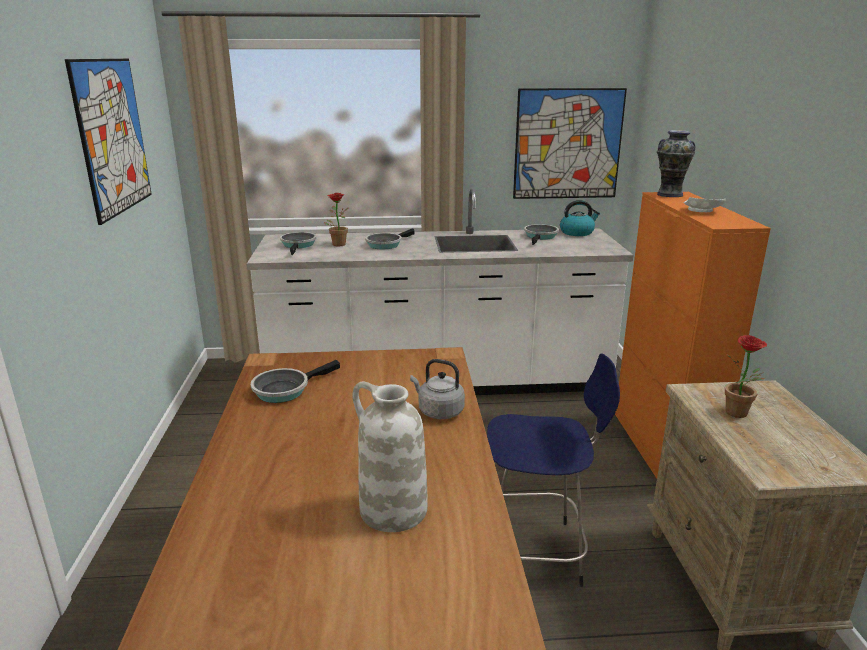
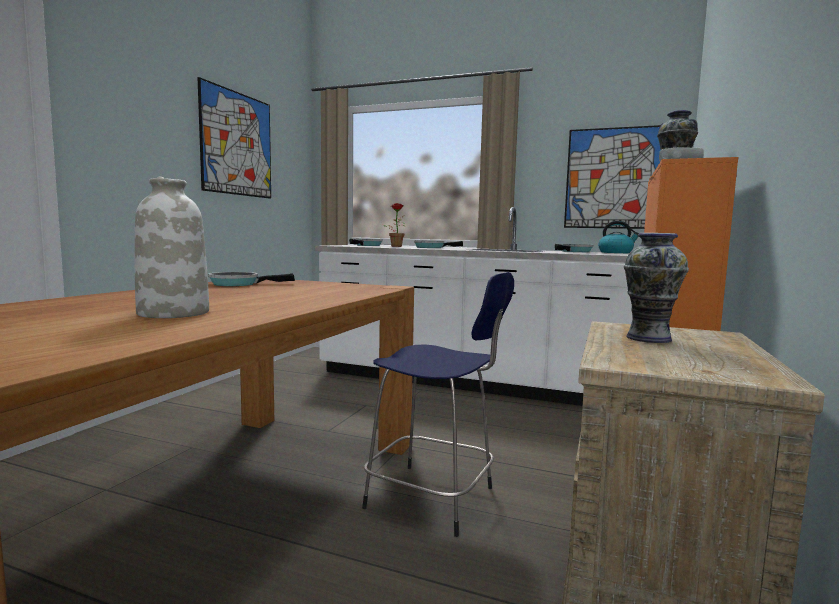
camera: 25 degrees right, 15 degrees down
(438, 411) = (323, 297): grey kettle -> none
(739, 415) = (647, 338): potted plant -> vase

